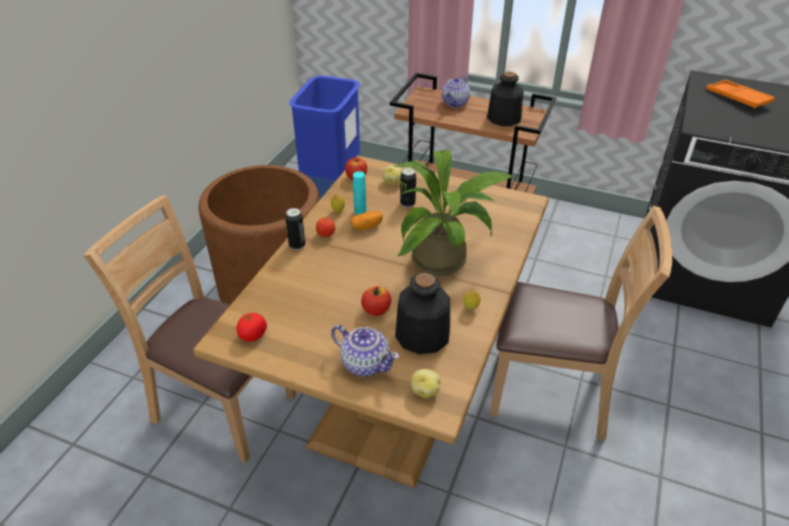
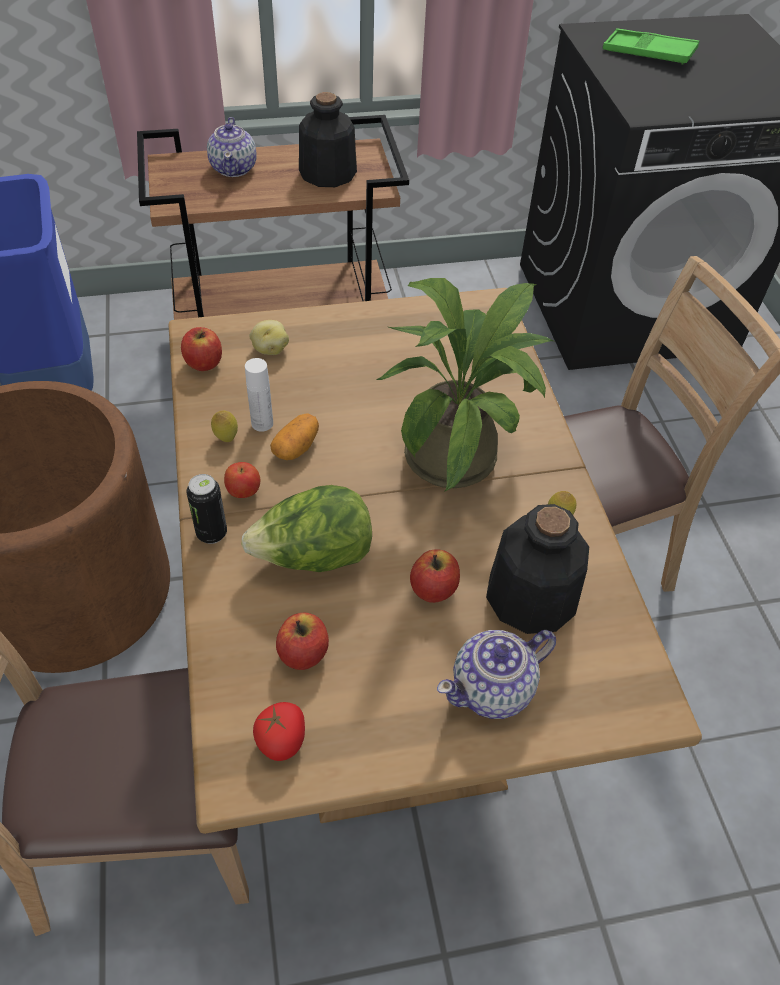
camera: 35 degrees left, 10 degrees up
(292, 308) = (303, 653): none -> apple
(333, 273) = (314, 557): none -> lettuce
(360, 211) = (262, 423): turquoise bottle -> white bottle
(365, 363) = (493, 689): teapot -> teapot turned 150 degrees clockwise
(407, 203) = (324, 378): can -> none
(425, 390) = (609, 685): potato -> none
(737, 98) = (648, 53): orange tray -> green tray

